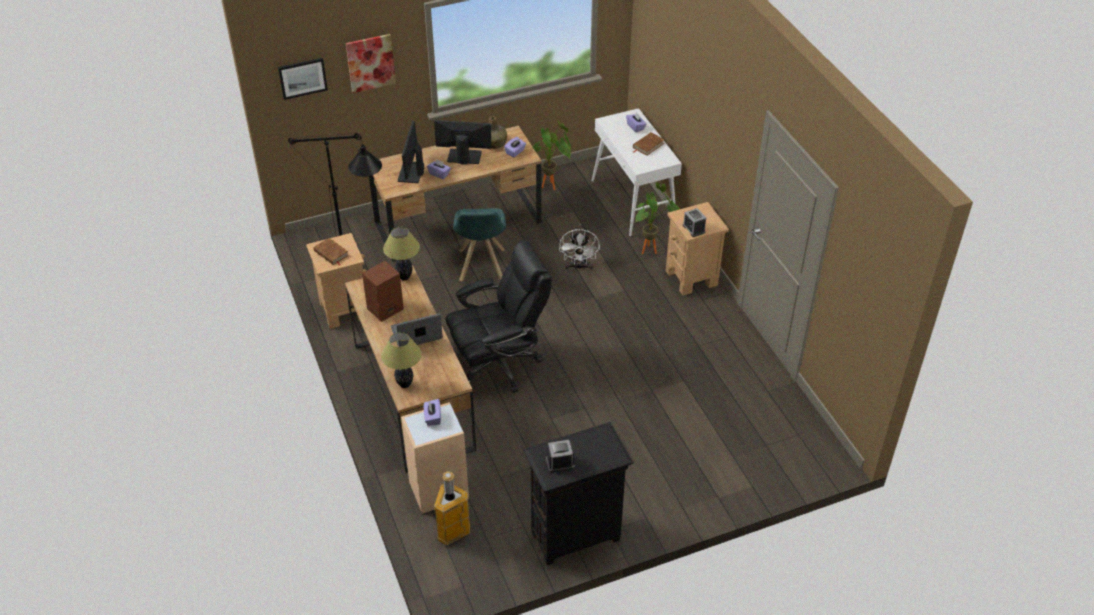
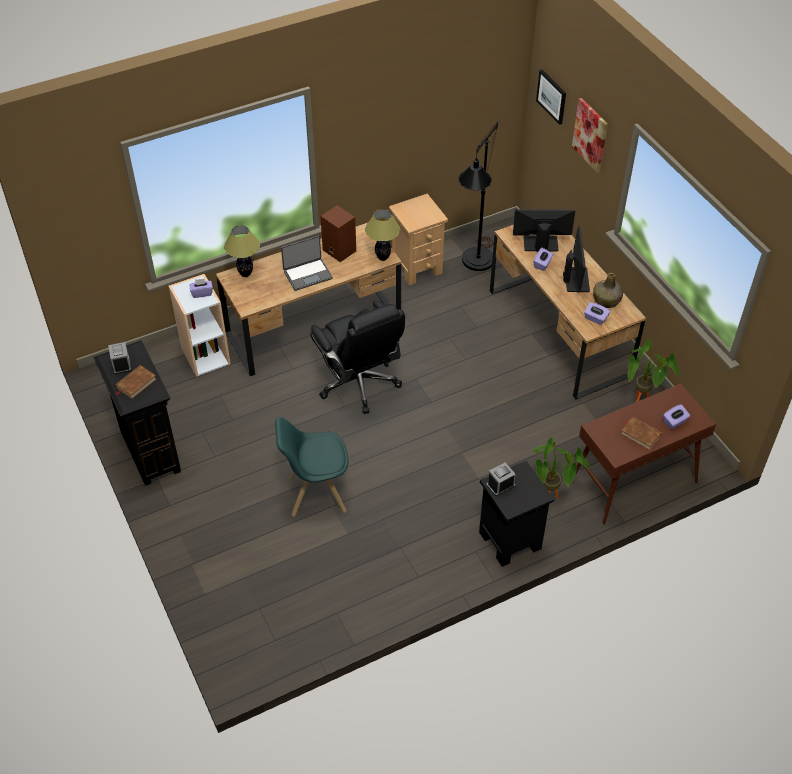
camera: 85 degrees right, 5 degrees up
(331, 253) = (416, 210): brown book -> brown book (136, 383)
(417, 334) = (307, 274): laptop -> laptop turned 90 degrees clockwise
(452, 532) = (161, 369): trash can -> none
(481, 265) = (496, 357): turquoise chair -> turquoise chair (316, 493)
(579, 267) = (509, 436): white fan -> none
(633, 202) = (633, 481): white console table -> brown console table
(691, 278) = (508, 540): beige nightstand -> black nightstand

